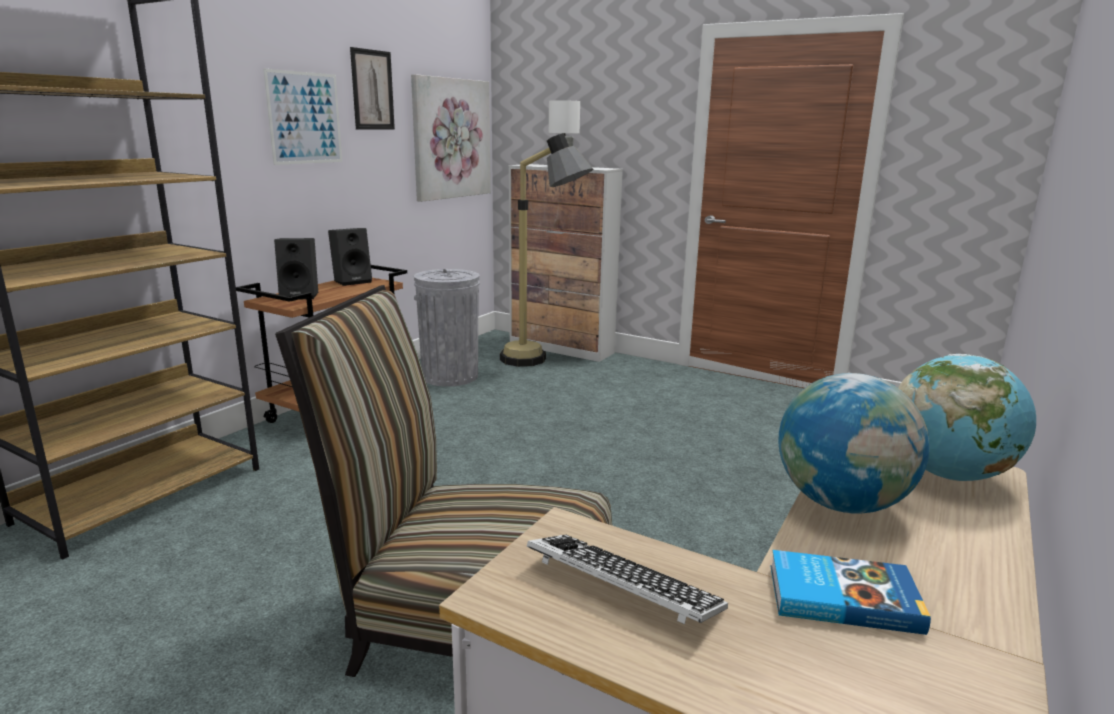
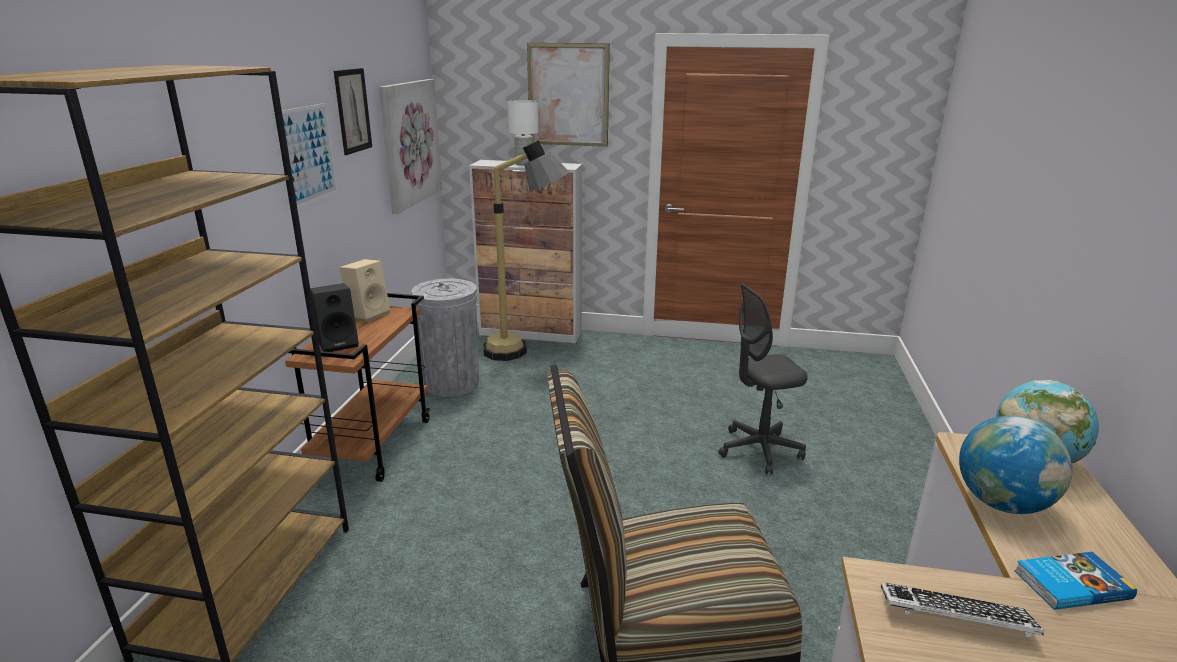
camera: 20 degrees left, 5 degrees up
(352, 281) = (368, 314): black speaker -> beige speaker
(612, 95) = (568, 95): none -> picture
(727, 482) = (759, 450): none -> grey office chair

